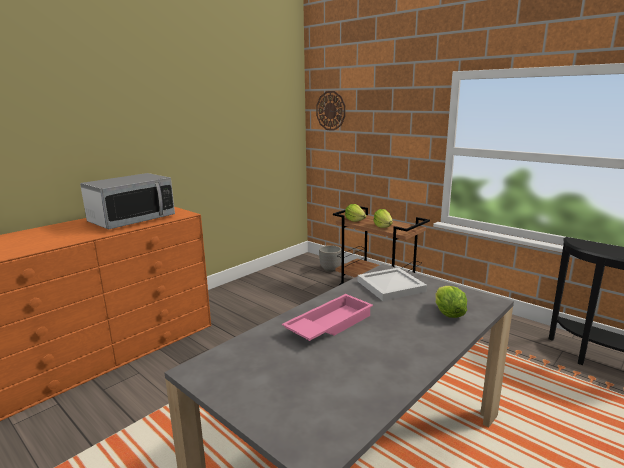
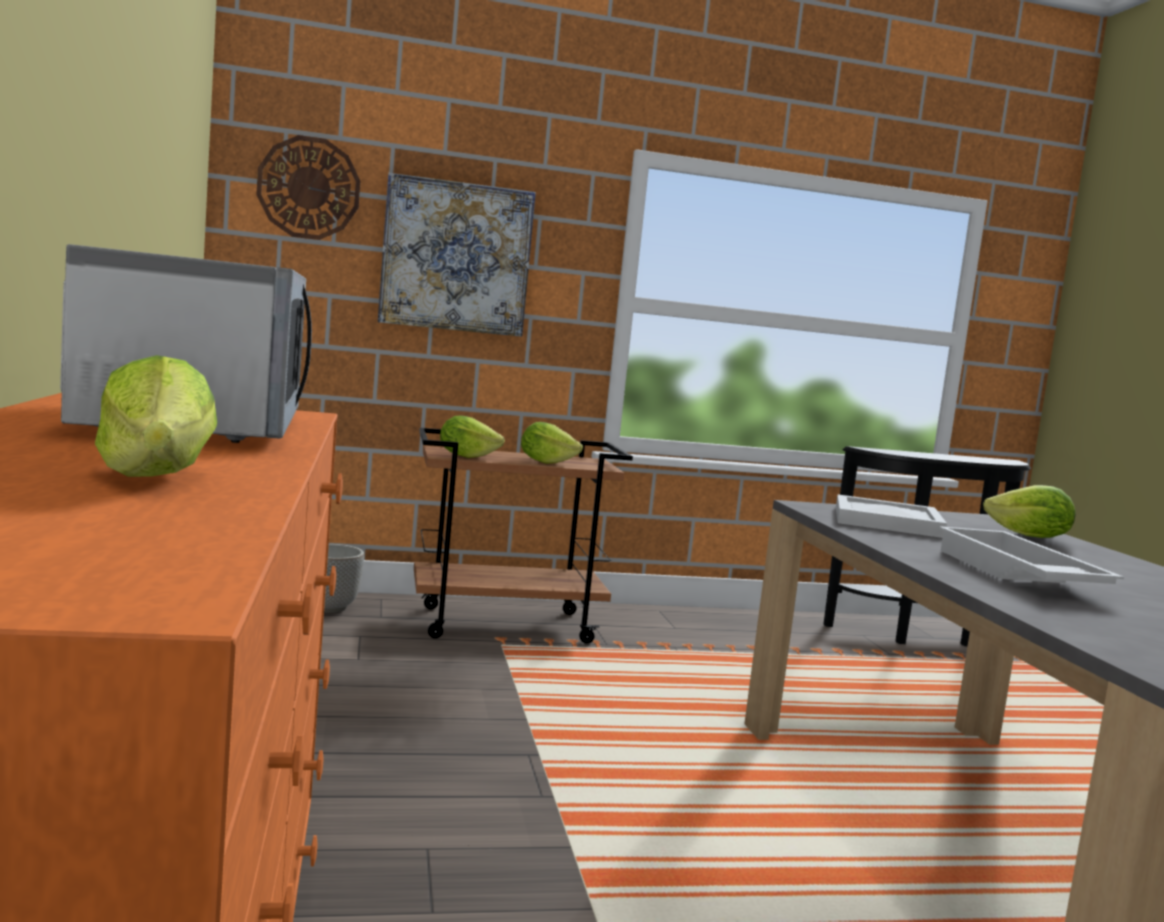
camera: 55 degrees left, 10 degrees down
(53, 239) = (156, 476): none -> lettuce
(328, 324) = (1015, 574): pink tray -> white tray
(378, 133) = (456, 257): none -> picture

